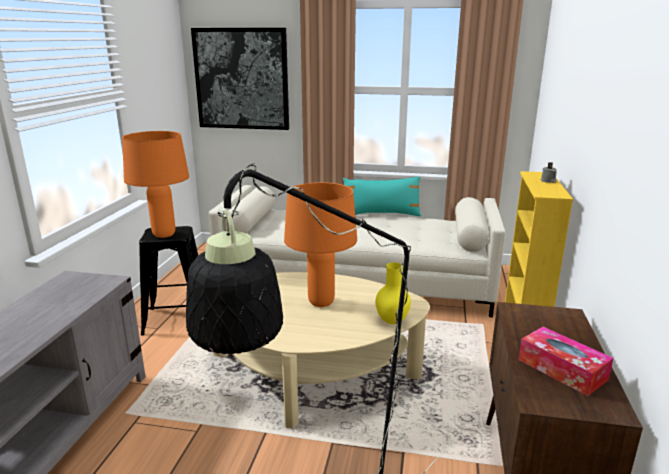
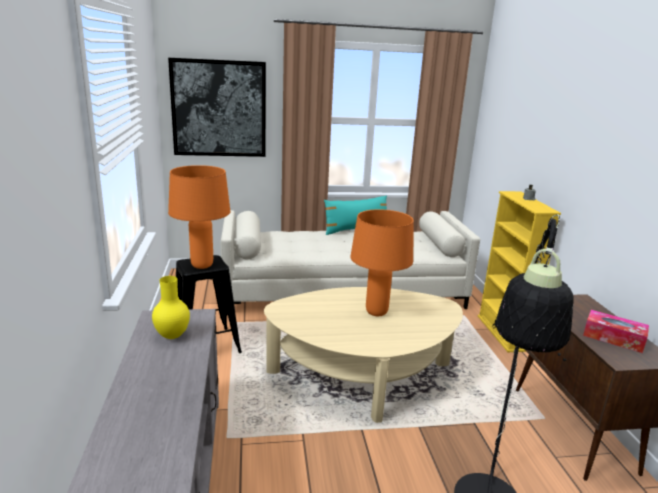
camera: 20 degrees left, 0 degrees up
(392, 321) = (443, 320): yellow vase -> yellow vase (173, 336)

